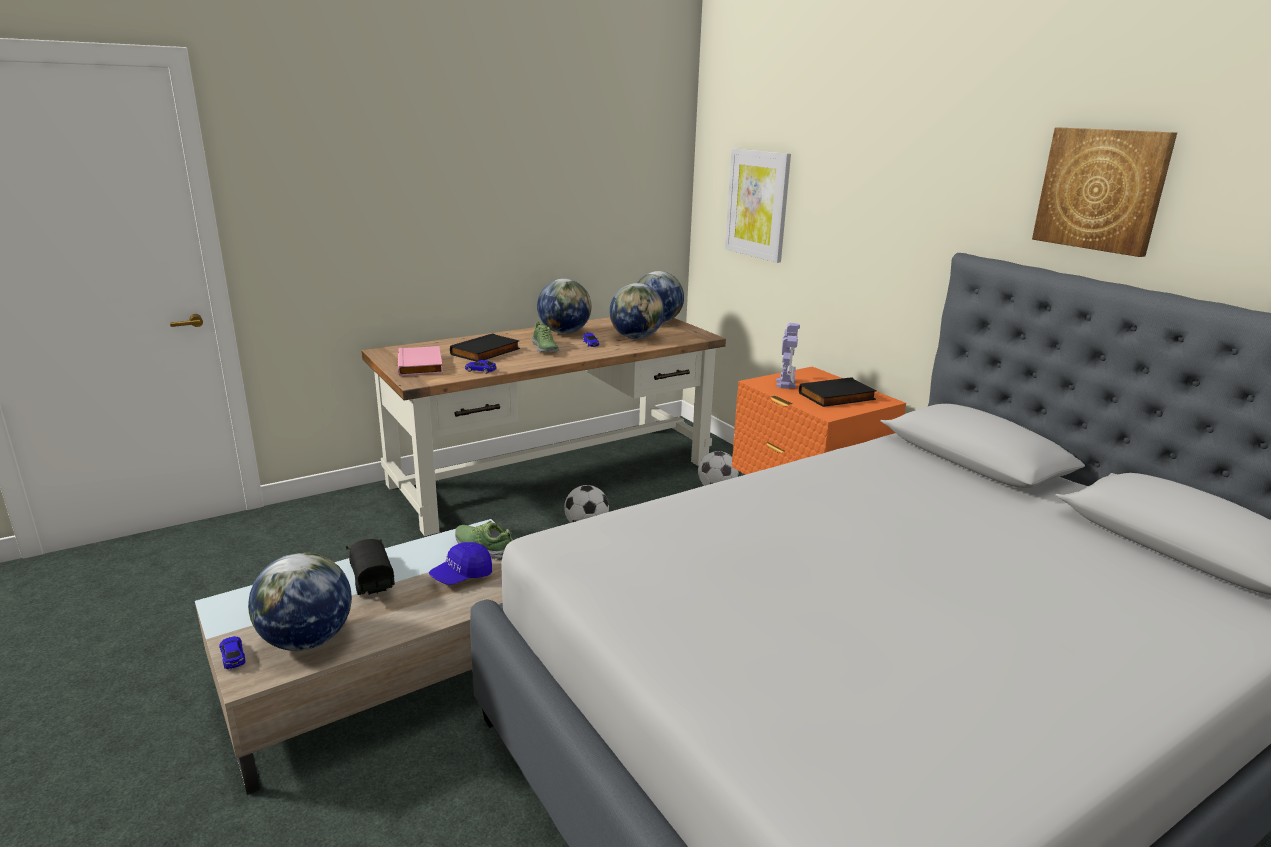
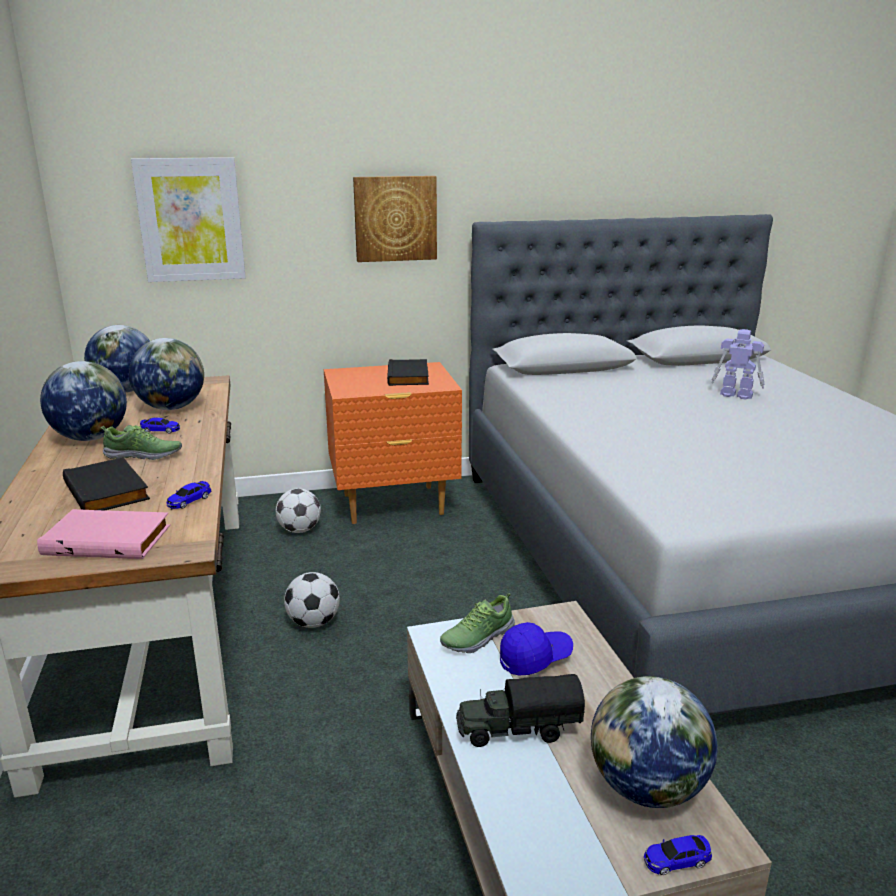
camera: 70 degrees left, 0 degrees up
(462, 576) = (535, 658): blue cap -> blue cap turned 90 degrees counterclockwise
(785, 383) = (359, 385): toy robot -> toy robot (735, 394)
(1101, 190) = (562, 158): picture -> picture (395, 218)

